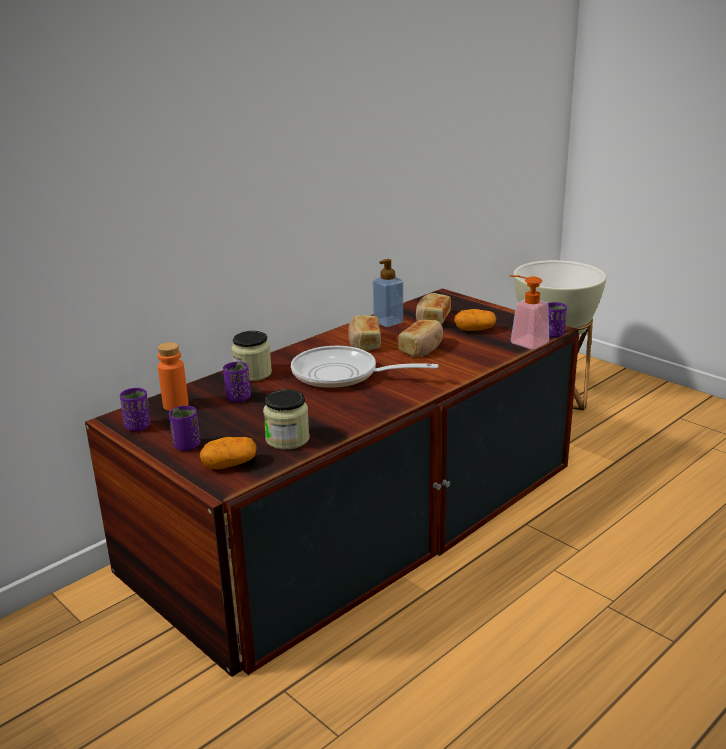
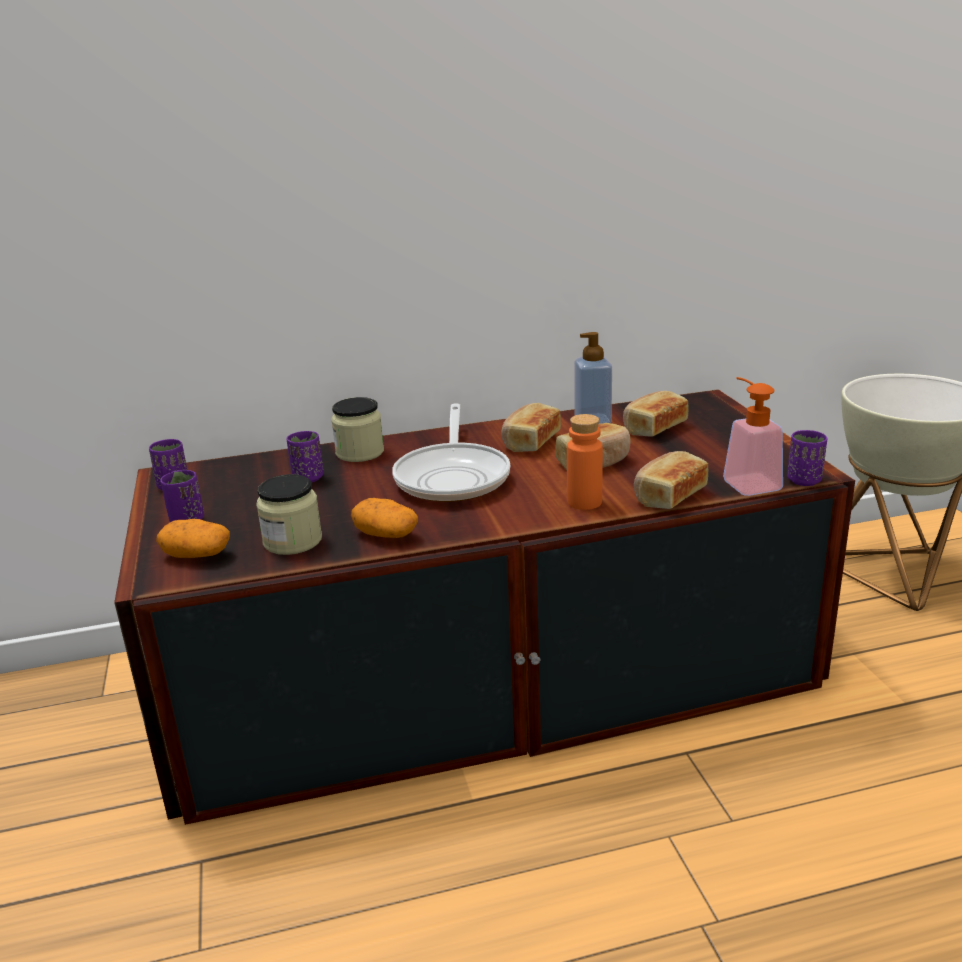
camera: 30 degrees right, 0 degrees up
(175, 405) = (238, 471): orange bottle -> orange bottle (584, 502)
(342, 375) = (453, 476): frying pan -> frying pan turned 135 degrees counterclockwise
(474, 330) = (695, 452): potato -> potato (385, 535)
(490, 358) = (668, 496): none -> bread

